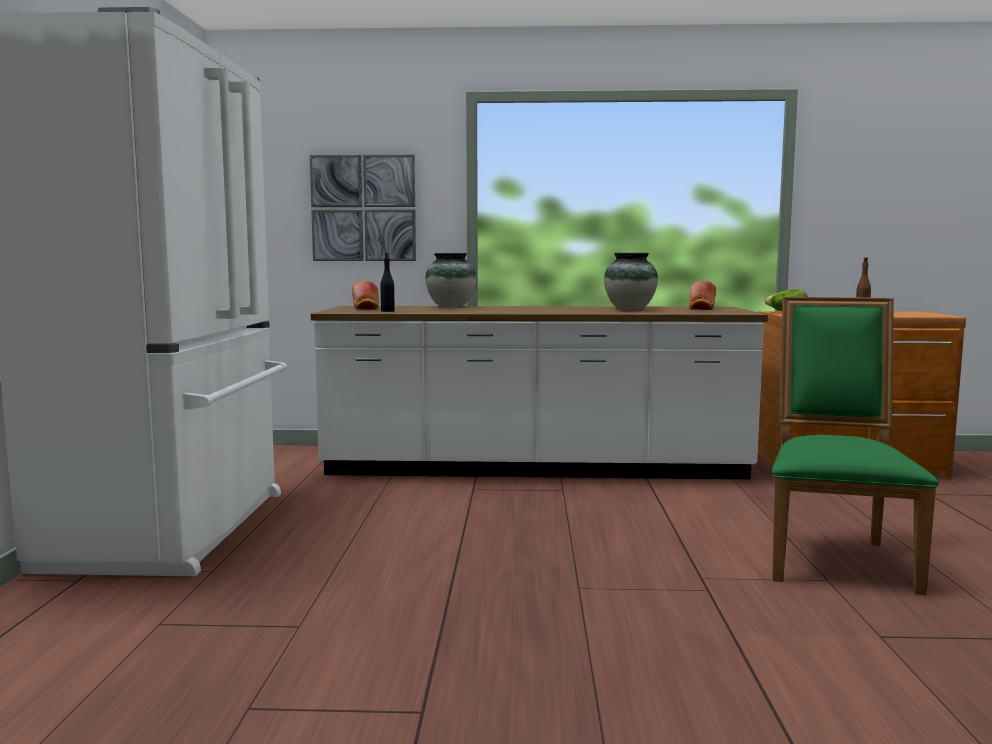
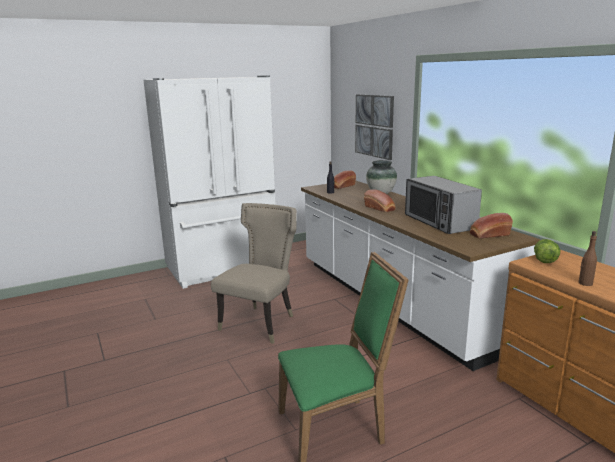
camera: 60 degrees right, 10 degrees up
(478, 543) = (261, 322): none -> beige chair
(527, 311) = (380, 208): none -> bread
(630, 309) = (439, 222): vase -> microwave

